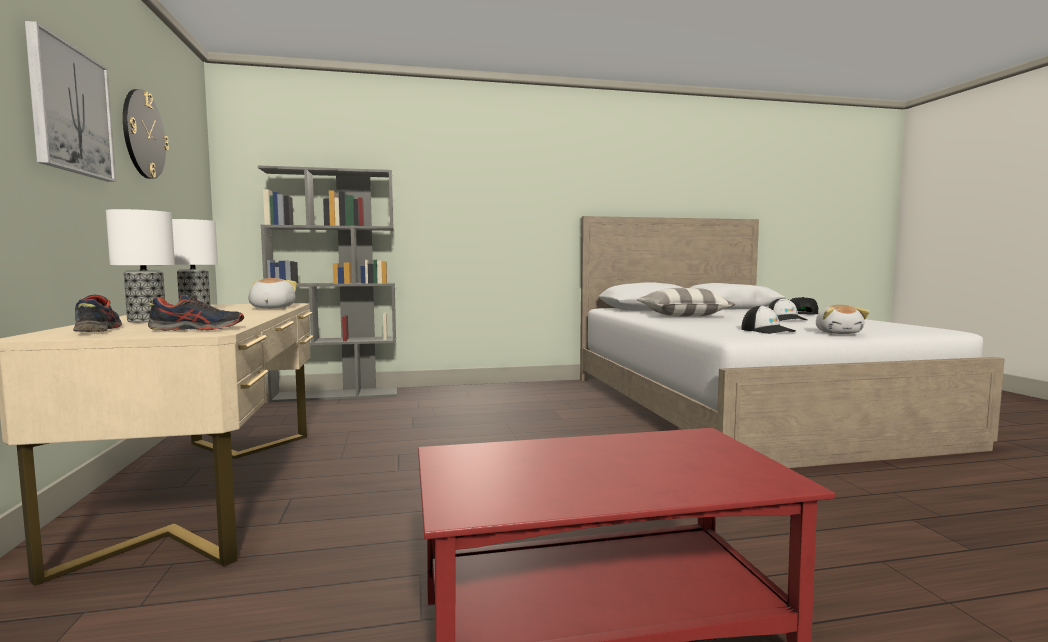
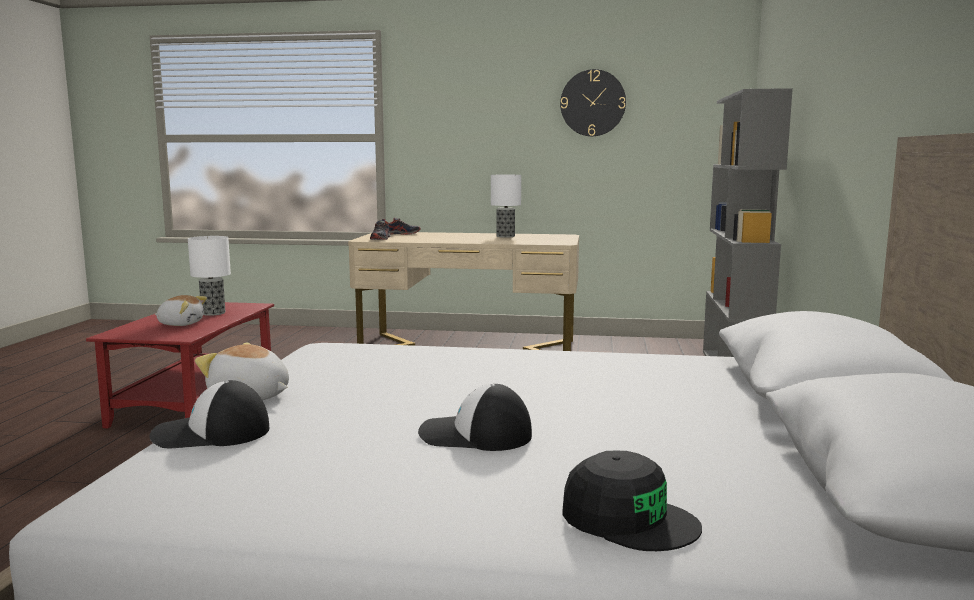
camera: 110 degrees right, 5 degrees up
(70, 110) = (496, 111): picture -> none
(148, 321) = (441, 235): table lamp -> table lamp (212, 313)
(271, 308) = (516, 241): plush toy -> plush toy (181, 324)
(682, 315) = (617, 379): pillow -> none
(767, 331) = (335, 370): cap -> cap (210, 433)

